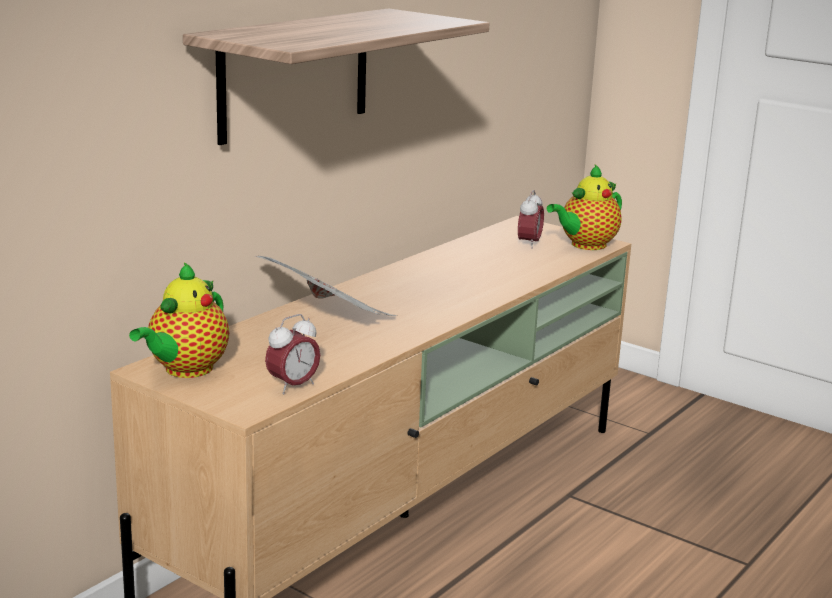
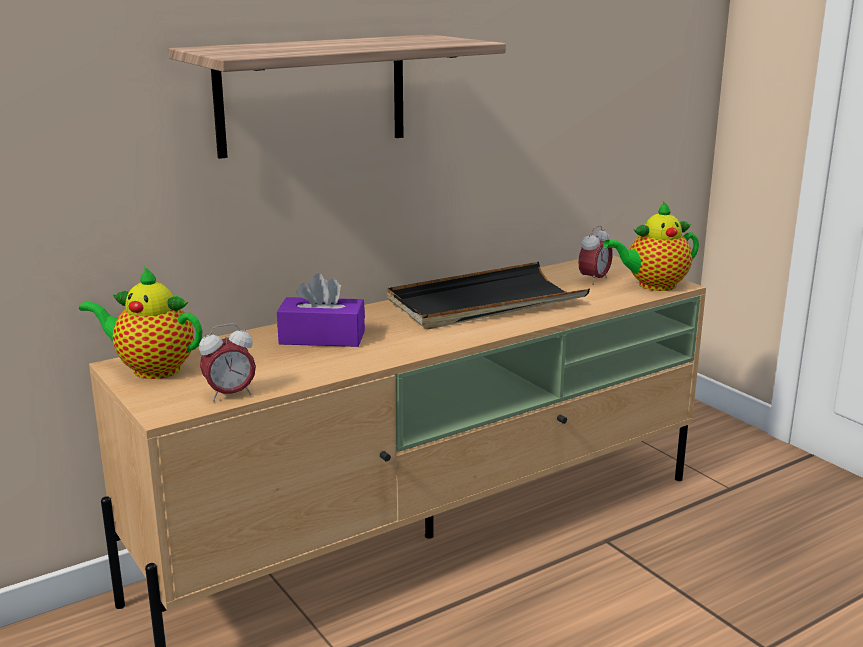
camera: 20 degrees right, 0 degrees up
(185, 370) = (151, 369): teapot -> teapot turned 60 degrees clockwise
(326, 322) = (322, 338): newspaper -> purple tissue box
(449, 274) = (485, 303): none -> black tray

